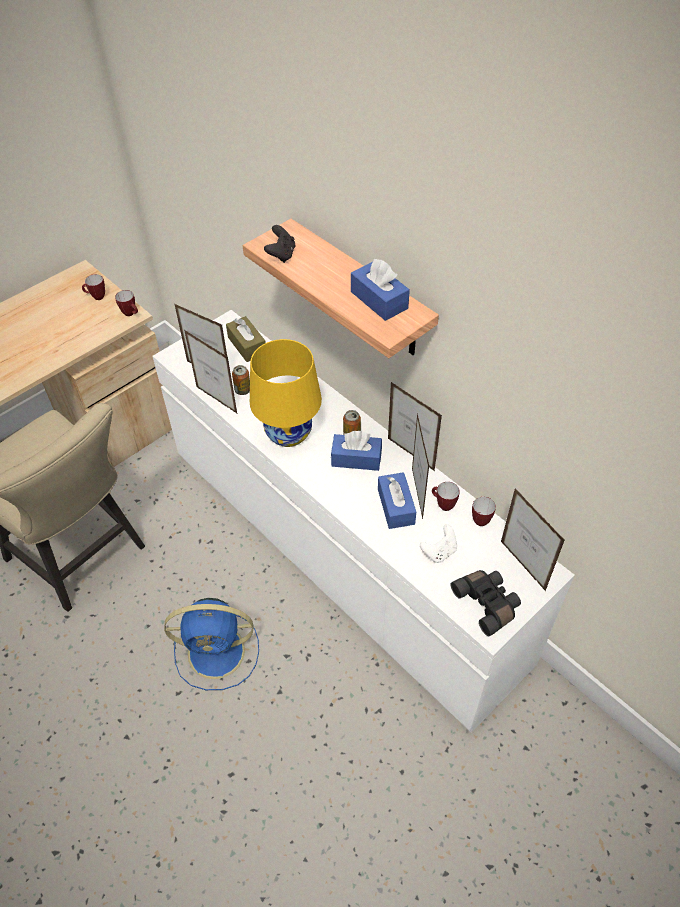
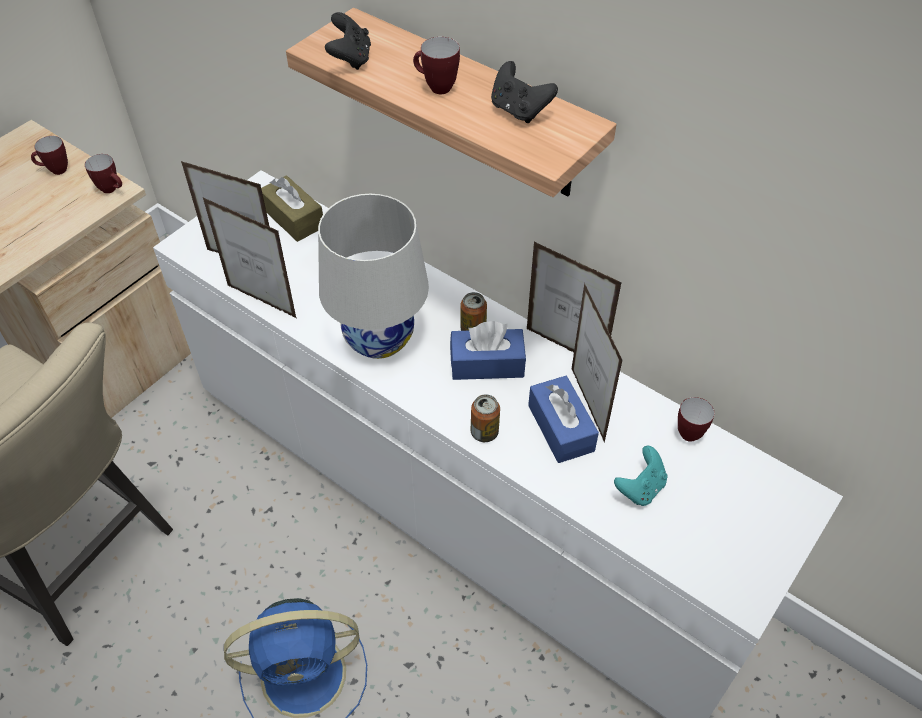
camera: 10 degrees left, 0 degrees up
(243, 390) = (298, 283): can -> can (484, 432)
(288, 433) = (378, 338): yellow table lamp -> white table lamp
(379, 300) = (519, 111): blue tissue box -> black game controller
(439, 552) = (640, 488): white game controller -> turquoise game controller
(442, 505) = (628, 417): mug -> mug (435, 87)
(487, 603) = (730, 558): black binoculars -> none
(522, 566) = (766, 493): picture frame -> none

